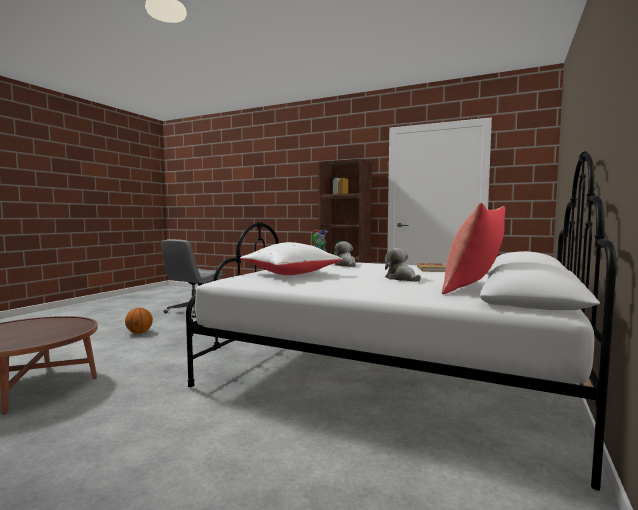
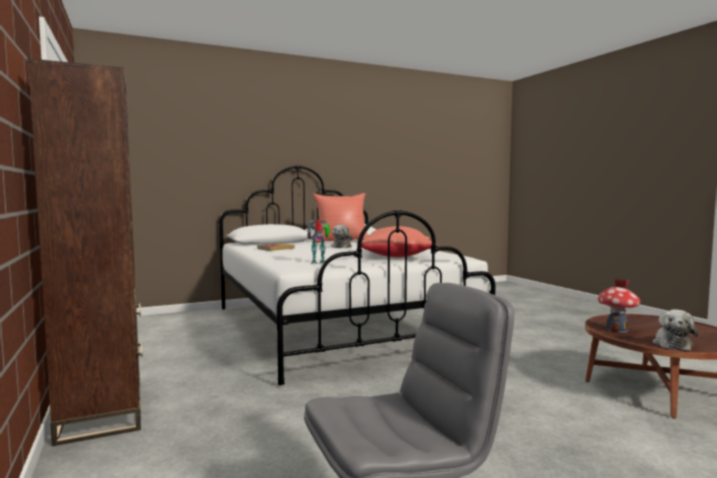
camera: 140 degrees left, 0 degrees up
(70, 327) = (617, 330): none -> toy house
(139, 332) = (562, 464): basketball -> none
(291, 274) = (396, 256): white pillow -> red pillow
(346, 265) = (306, 258): plush toy -> plush toy (672, 344)

